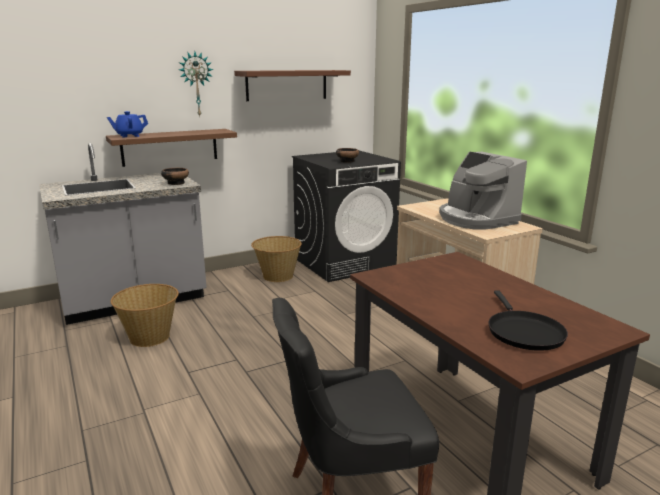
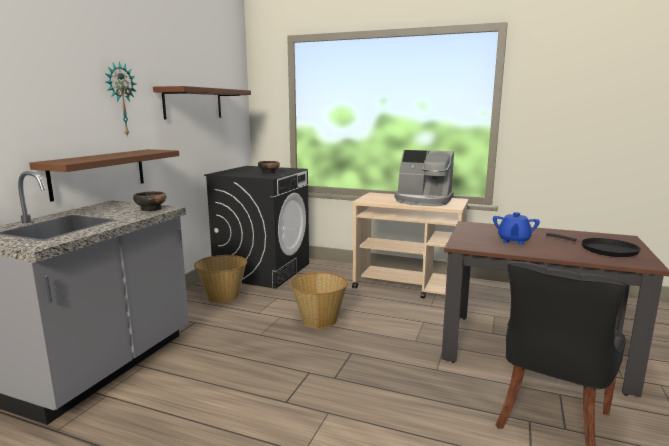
camera: 40 degrees left, 5 degrees down
(129, 136) = (69, 160): blue teapot -> blue teapot (513, 241)
(150, 337) = (187, 391): basket -> basket (319, 320)

